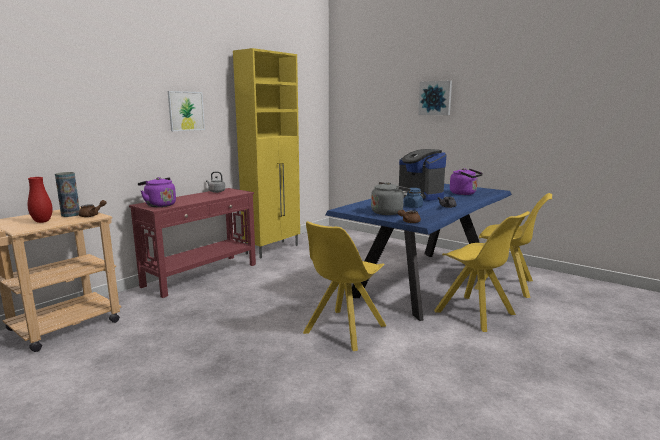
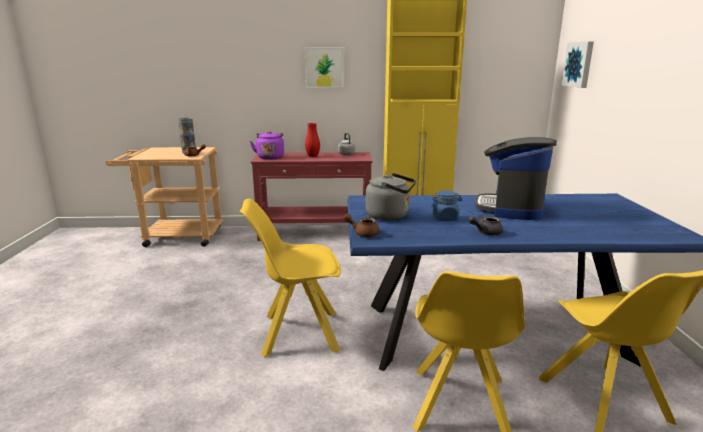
camera: 50 degrees right, 5 degrees up
(42, 221) = (163, 154): red vase -> red vase (312, 156)
(435, 98) = (663, 51): picture -> picture (579, 64)
(464, 193) = (598, 223): purple kettle -> none

